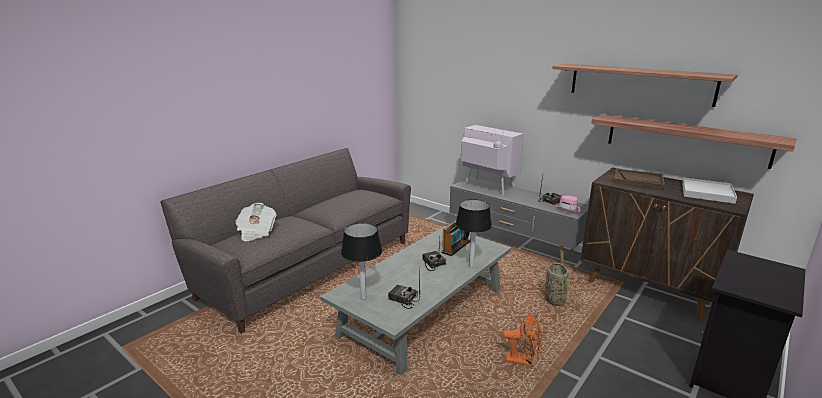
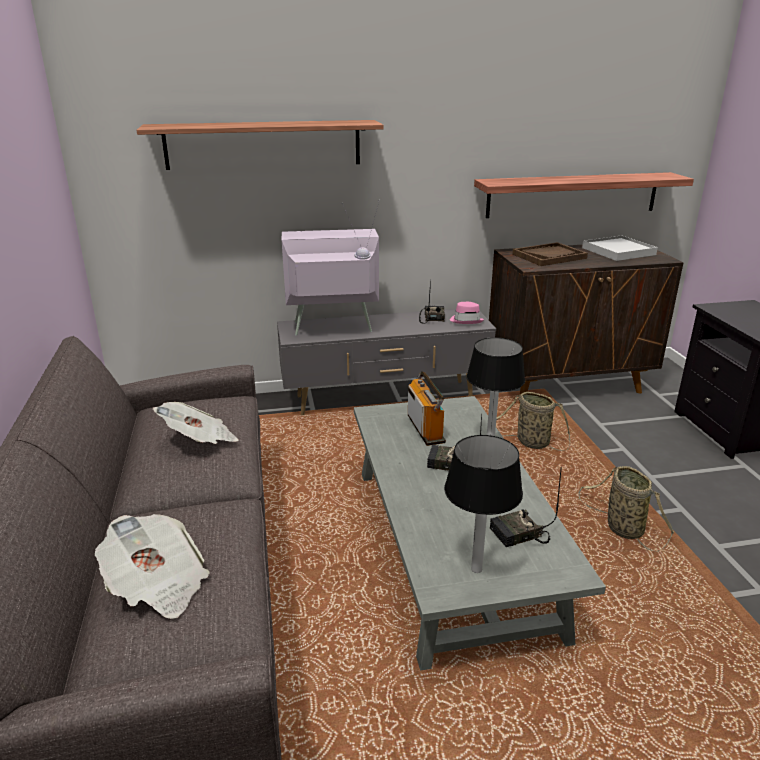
camera: 50 degrees left, 5 degrees up
(344, 203) = (200, 441): none -> newspaper
(522, 360) = (621, 527): orange fan -> basket
(640, 83) = (518, 130): shelf -> shelf (263, 144)

